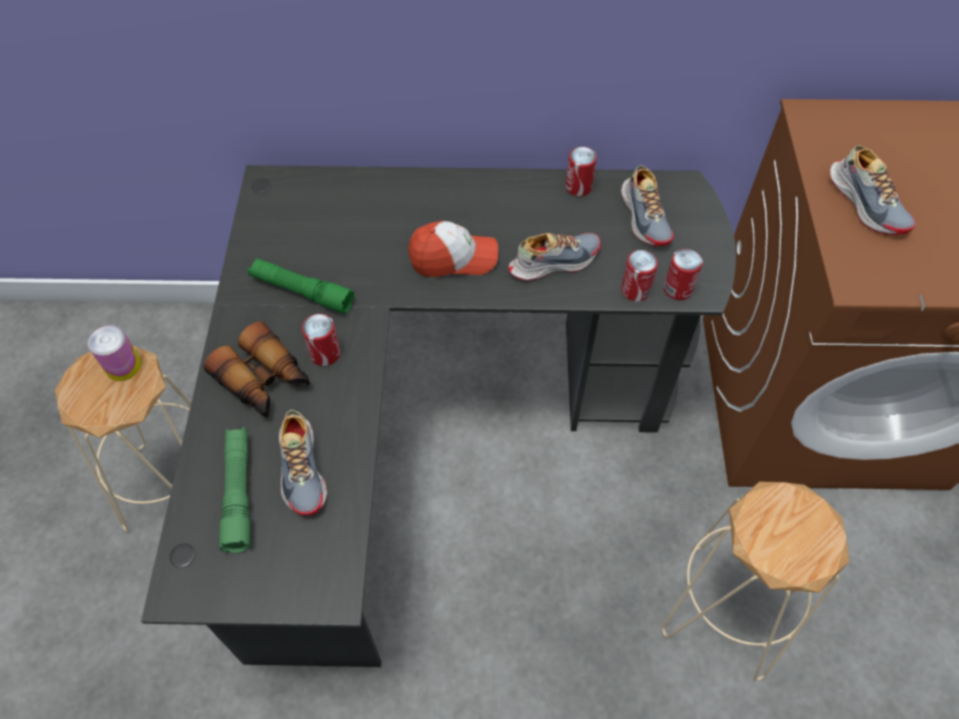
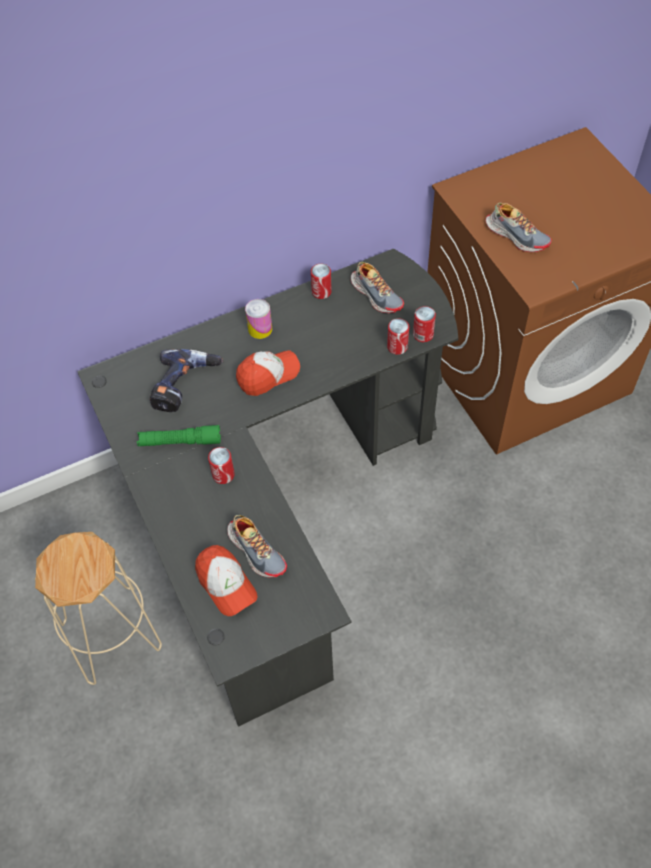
camera: 25 degrees left, 0 degrees up
(123, 366) = (76, 549): can -> can (260, 329)
(239, 493) = (226, 584): green flashlight -> cap
(264, 381) = (195, 510): binoculars -> none
(350, 231) = (185, 386): none -> power drill
(553, 262) = (335, 350): shoe -> none
(726, 610) = (534, 534): beige stool -> none

